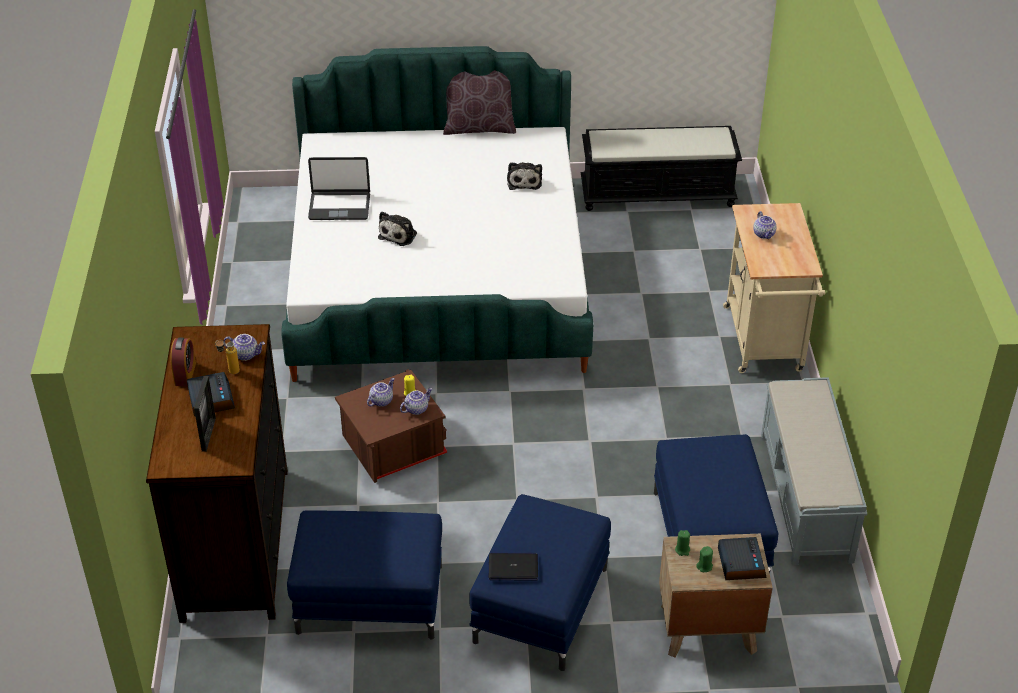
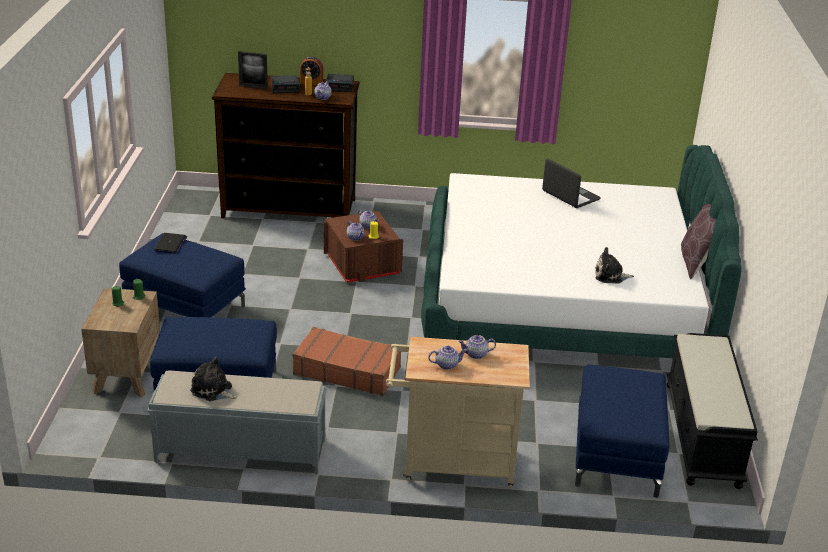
camera: 95 degrees right, 10 degrees down
(339, 206) = (570, 196): laptop -> laptop turned 135 degrees clockwise
(370, 598) = (222, 248): blue ottoman -> blue ottoman (617, 454)
(399, 234) = (531, 216): plush toy -> plush toy (213, 390)
(634, 432) = (347, 370): none -> brown suitcase
(740, 563) = (112, 318): alarm clock -> alarm clock (340, 86)
(789, 251) = (446, 364): none -> teapot

